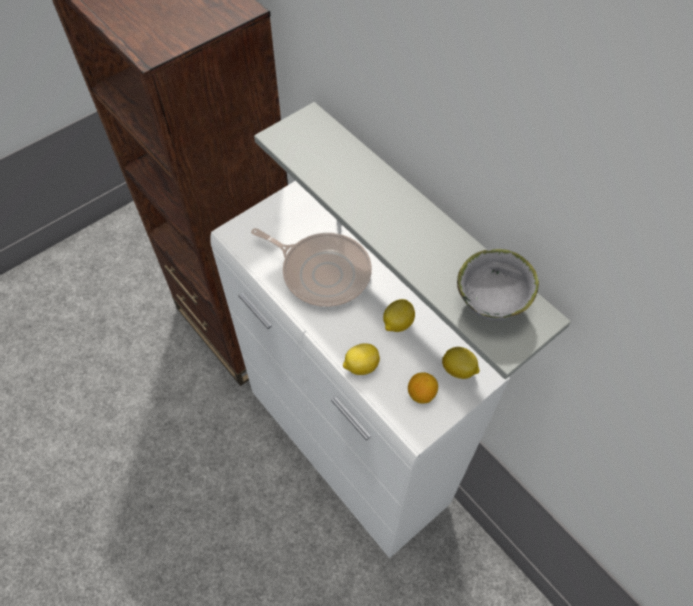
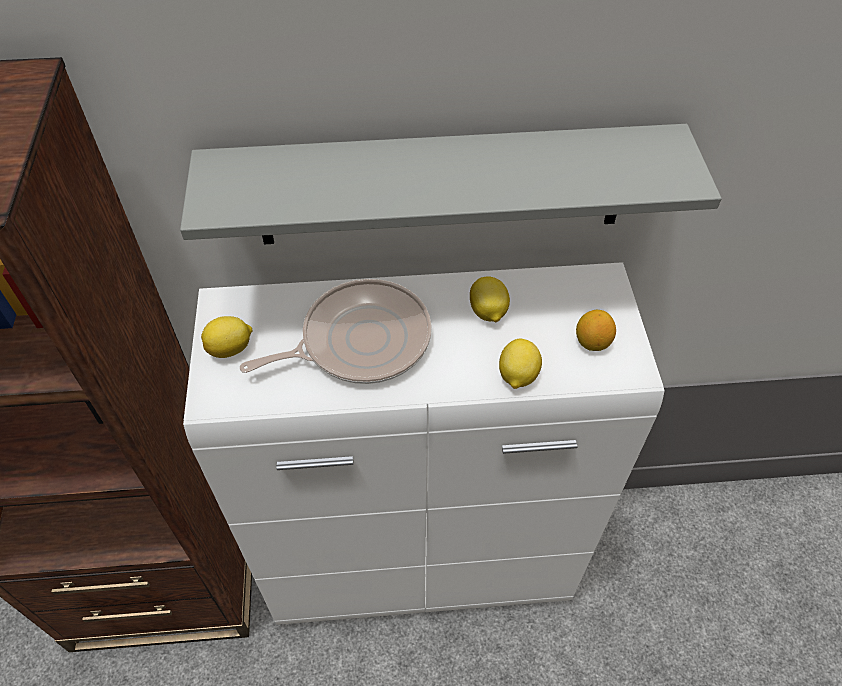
camera: 55 degrees left, 5 degrees down
(459, 370) = (585, 295): lemon -> lemon (231, 349)
(492, 304) = (627, 163): grey bowl -> none

